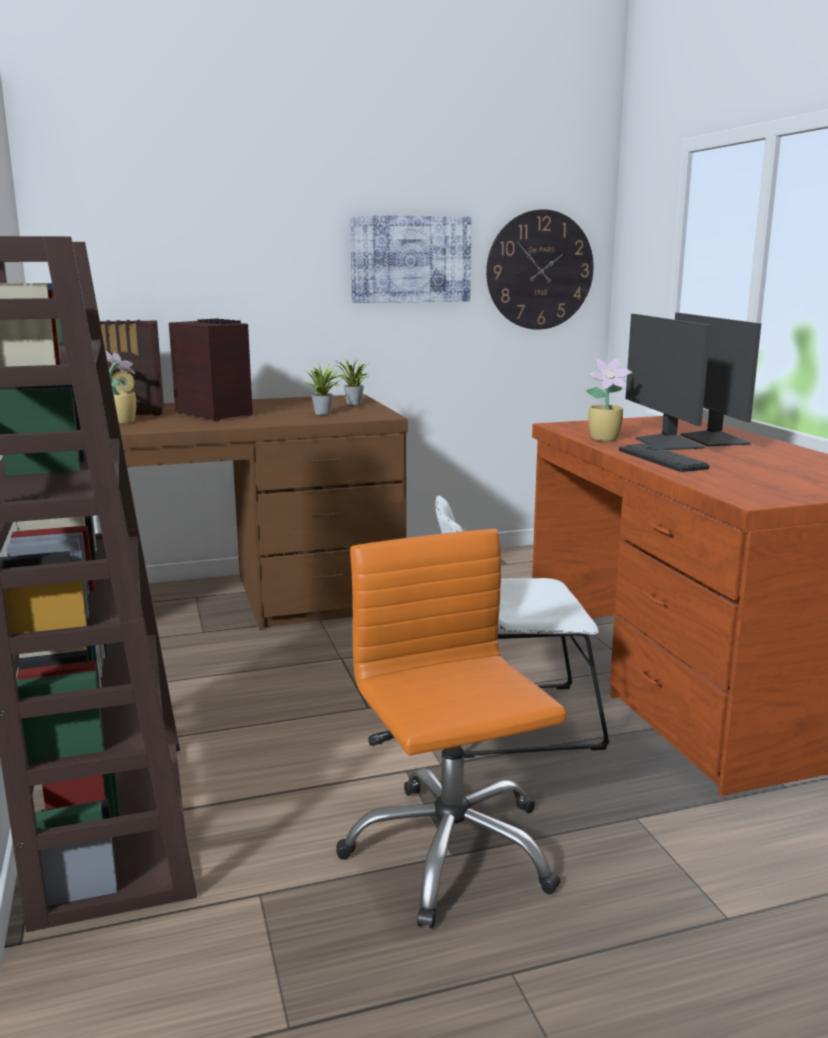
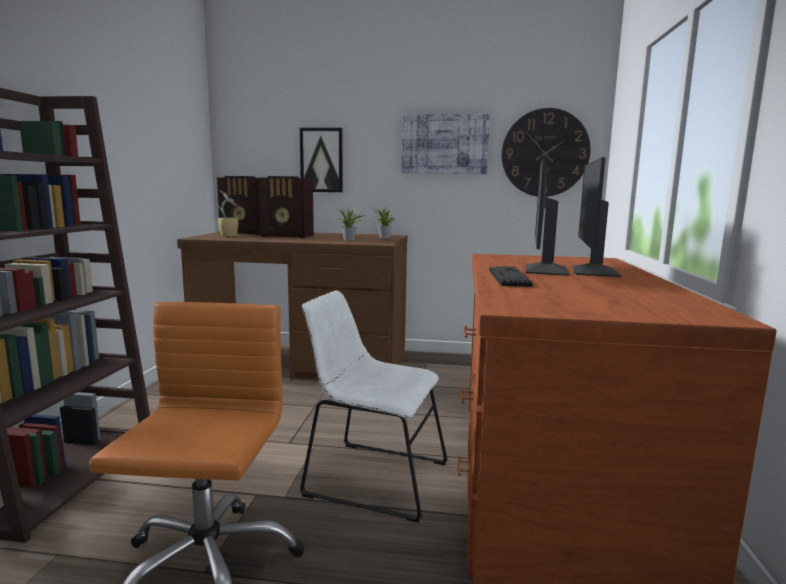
camera: 25 degrees right, 5 degrees down
(214, 413) = (288, 236): radio -> radio turned 120 degrees clockwise
(226, 286) = (321, 160): none -> picture
(605, 439) = (500, 264): potted plant -> none

